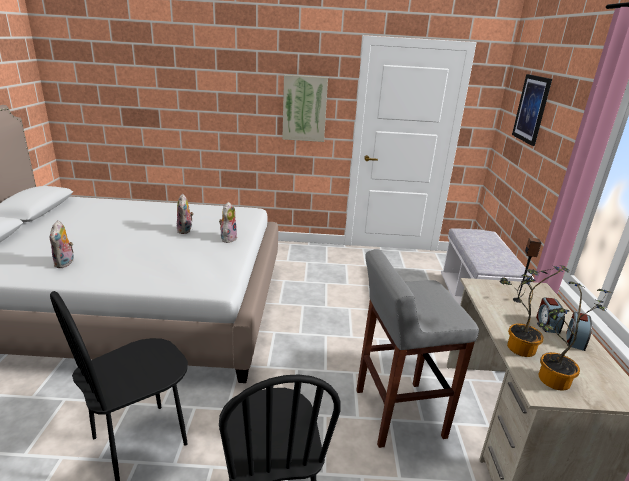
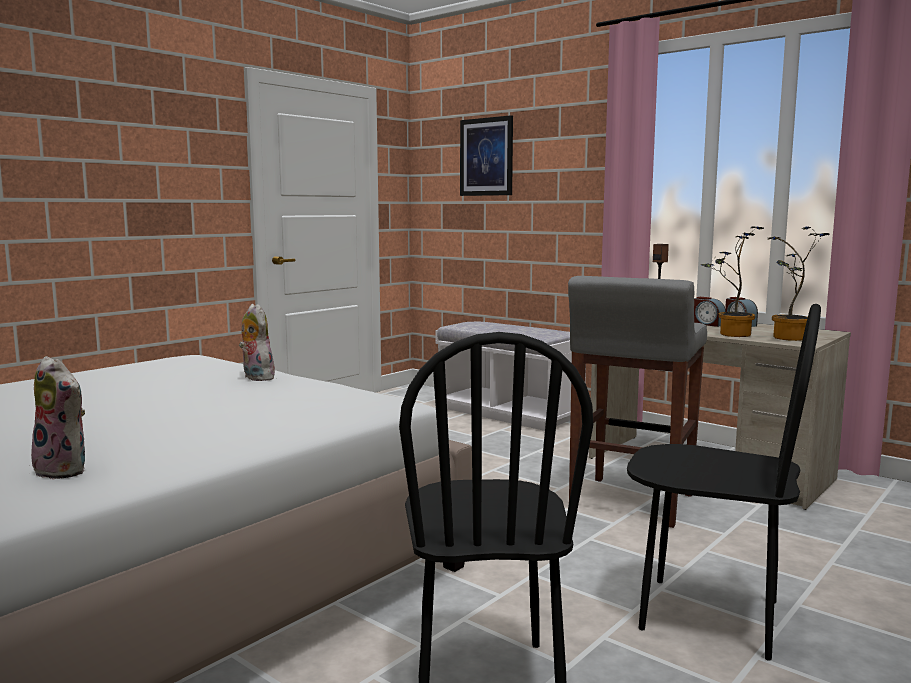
camera: 50 degrees left, 15 degrees down
(185, 230) = (158, 391): plush toy -> none
(304, 108) = (173, 184): picture -> none

